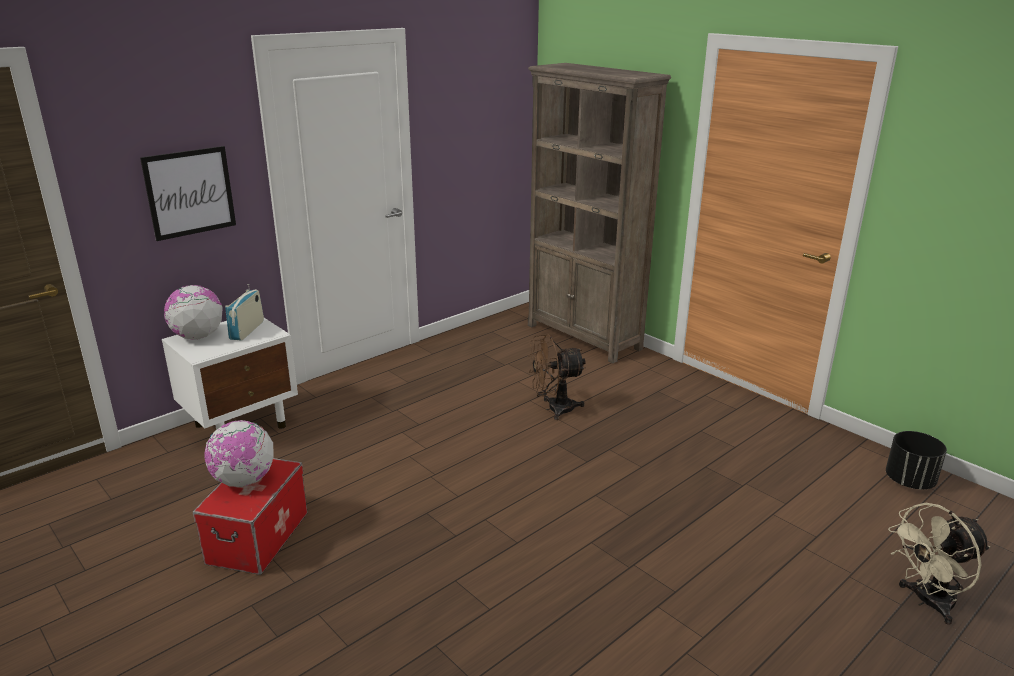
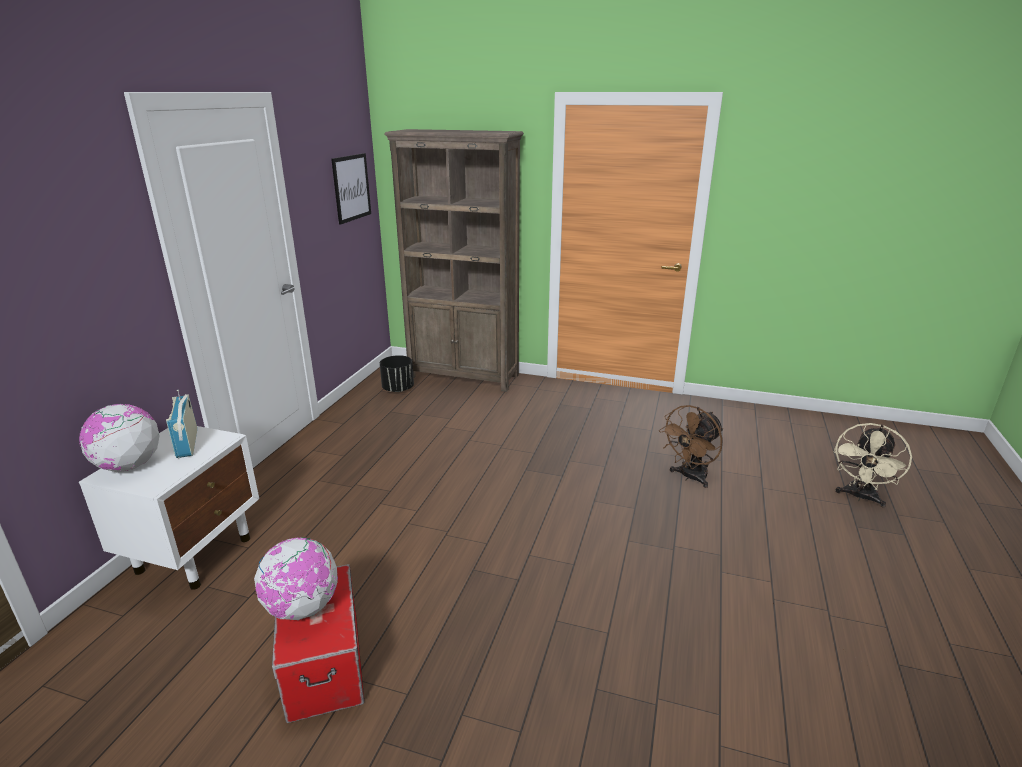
camera: 30 degrees left, 0 degrees up
(190, 192) = (83, 291): picture -> picture (351, 188)
(553, 409) = (495, 441): brown fan -> brown fan (689, 477)
(910, 481) = (772, 420): black planter -> black planter (398, 389)

